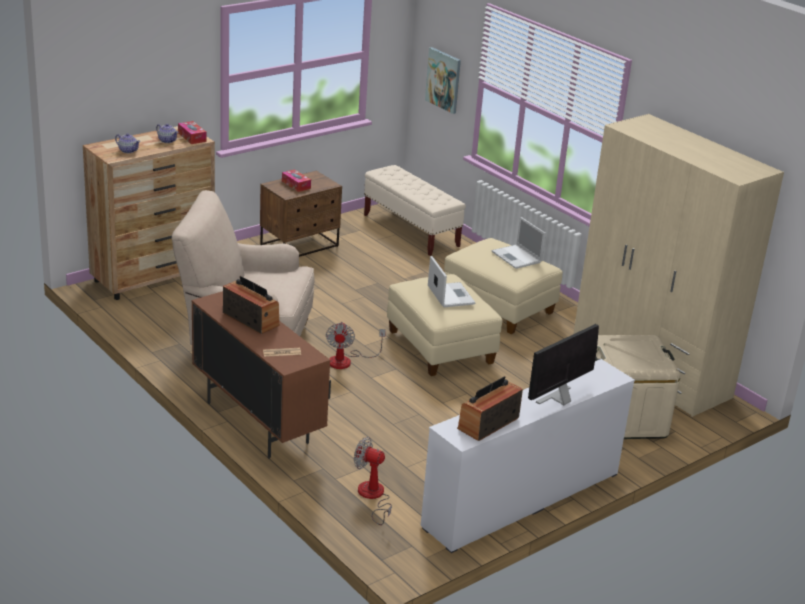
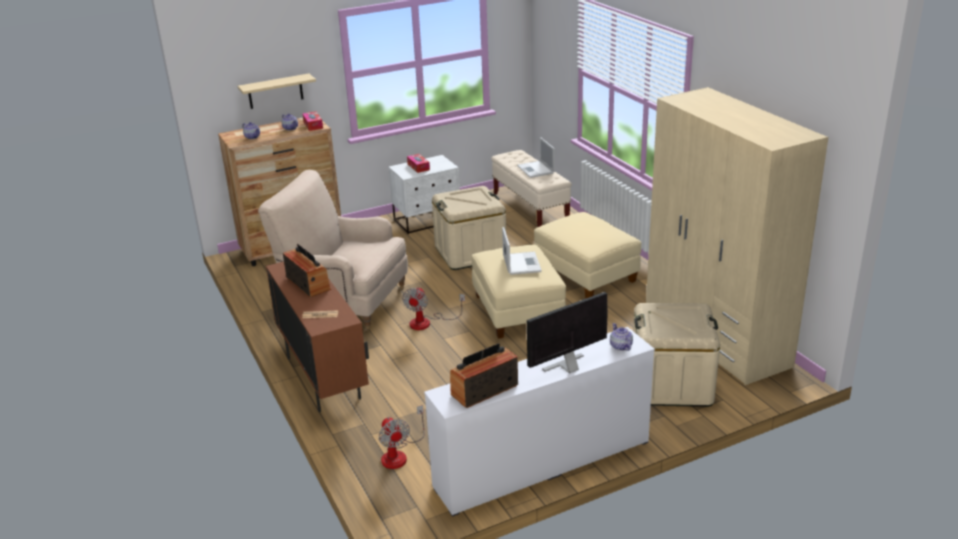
camera: 15 degrees right, 0 degrees up
(147, 97) = (275, 91): none -> beige shelf
(300, 246) = (427, 220): brown nightstand -> white nightstand
(363, 283) = (470, 253): none -> beige storage box
(373, 497) = (399, 454): fan -> fan turned 150 degrees counterclockwise
(444, 80) = (554, 71): picture -> none
(517, 257) = (599, 229): laptop -> laptop (536, 170)
(602, 378) = (620, 346): none -> teapot

